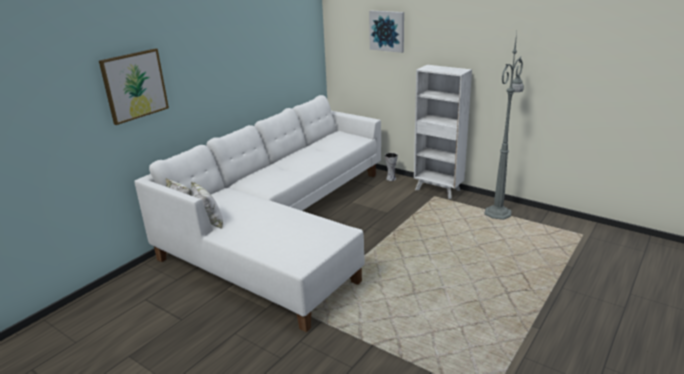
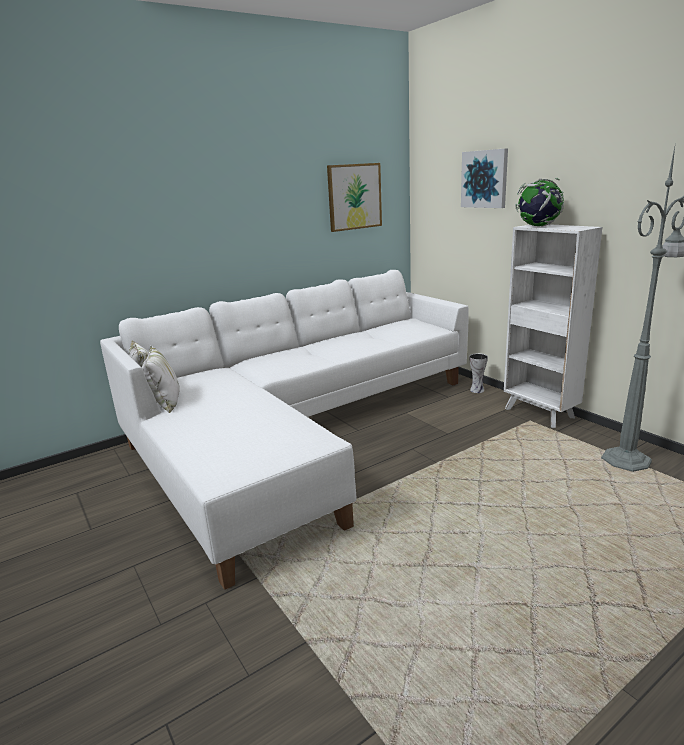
camera: 20 degrees right, 5 degrees down
(134, 85) = (110, 219): picture -> picture (354, 197)
(432, 68) = (538, 226): none -> globe

